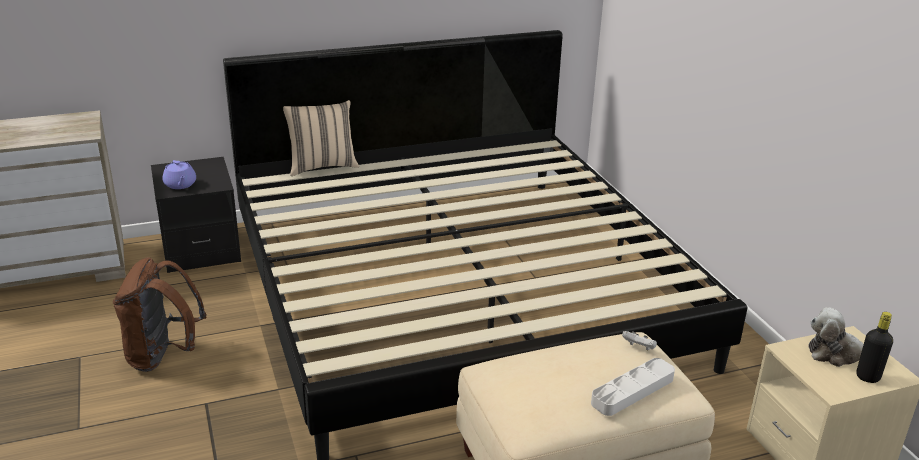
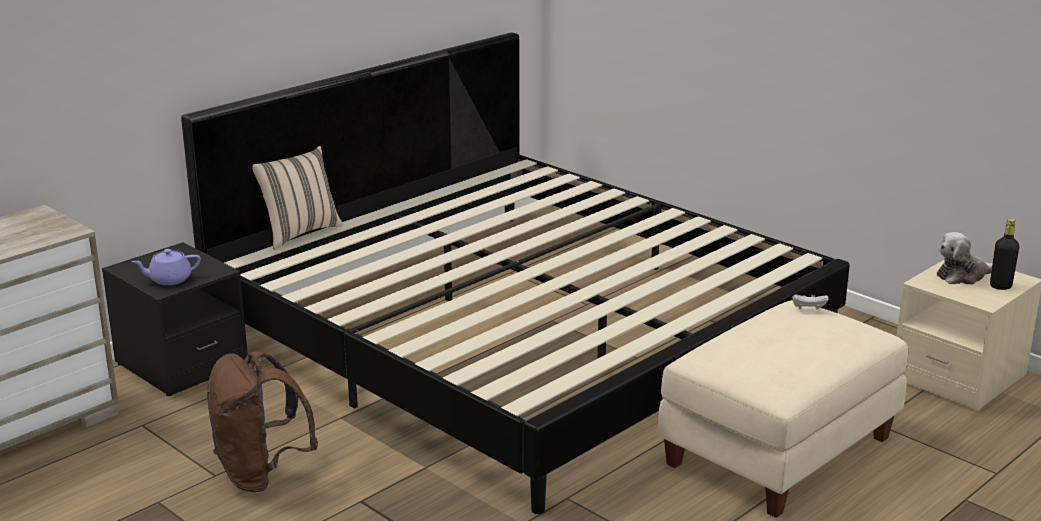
camera: 25 degrees left, 5 degrees down
(180, 185) = (169, 279): purple teapot -> purple teapot turned 120 degrees clockwise
(632, 391) = (838, 341): grey tray -> none

